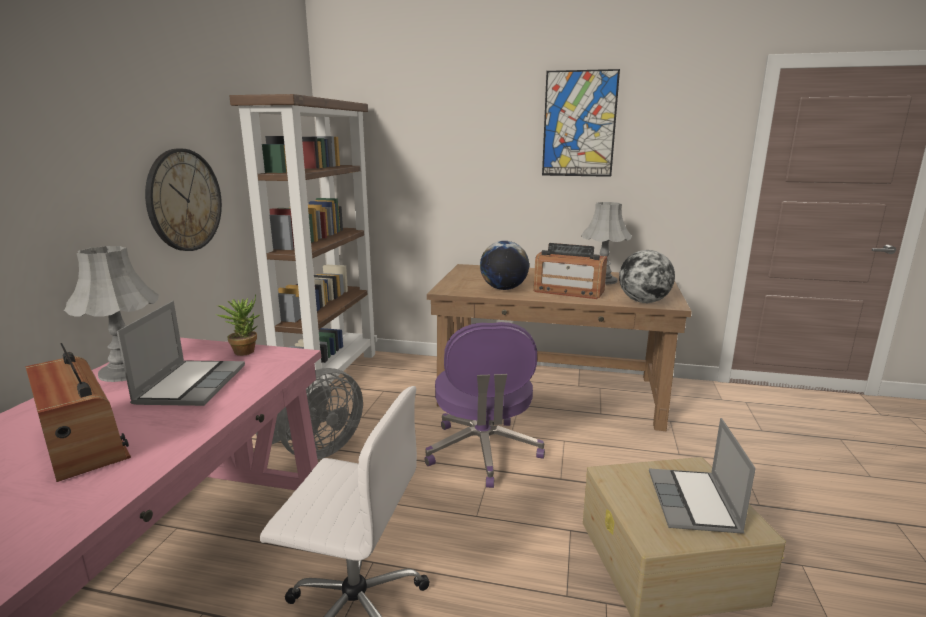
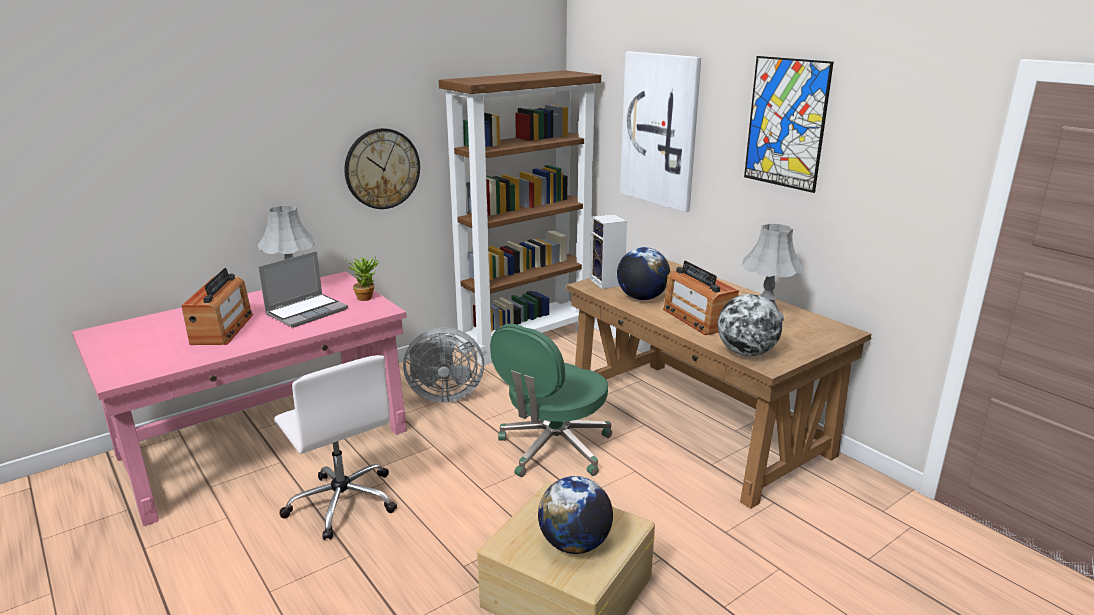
camera: 40 degrees right, 5 degrees up
(443, 148) = (660, 130): none -> picture
(457, 285) = (608, 283): none -> speaker
(483, 452) = (553, 449): purple office chair -> green office chair
(694, 503) = (574, 544): laptop -> globe

